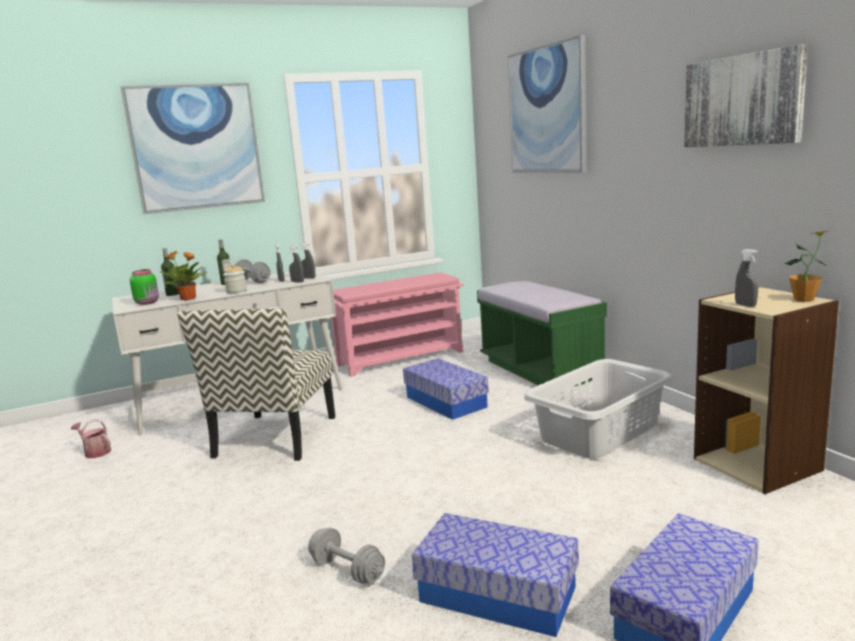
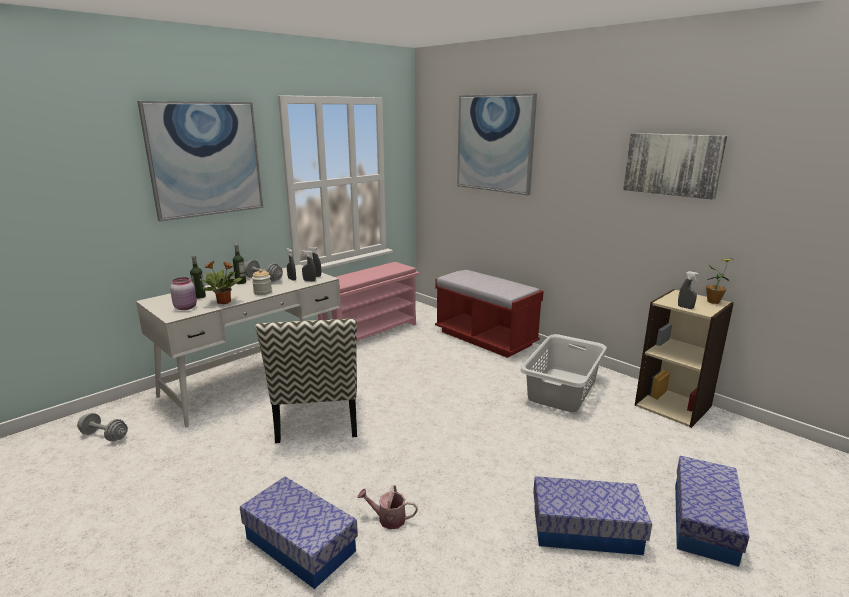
camera: 20 degrees left, 5 degrees up
(95, 452) = (154, 449): watering can -> watering can (388, 519)
(148, 302) = (186, 307): green jar -> pink jar
(347, 570) = (469, 529): grey dumbbell -> grey dumbbell (104, 436)
(446, 402) = (436, 372): storage box -> storage box (300, 544)
(539, 370) = (485, 338): green bench -> red bench

